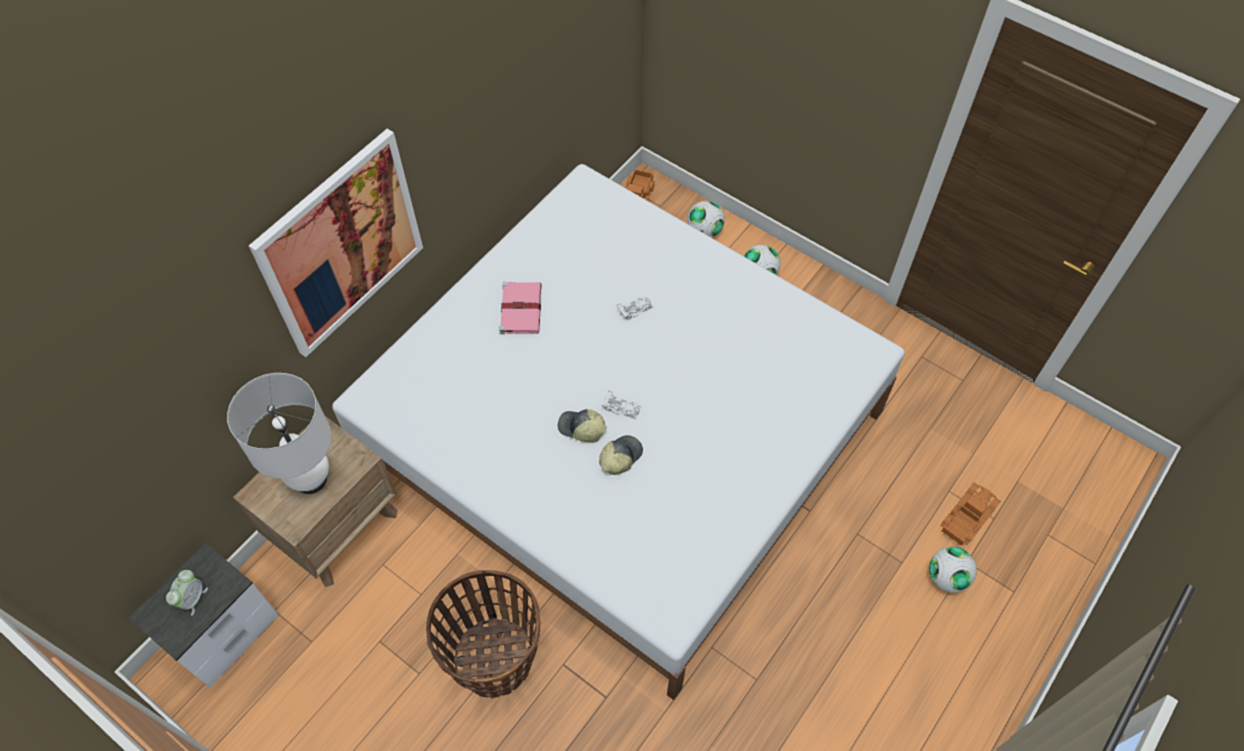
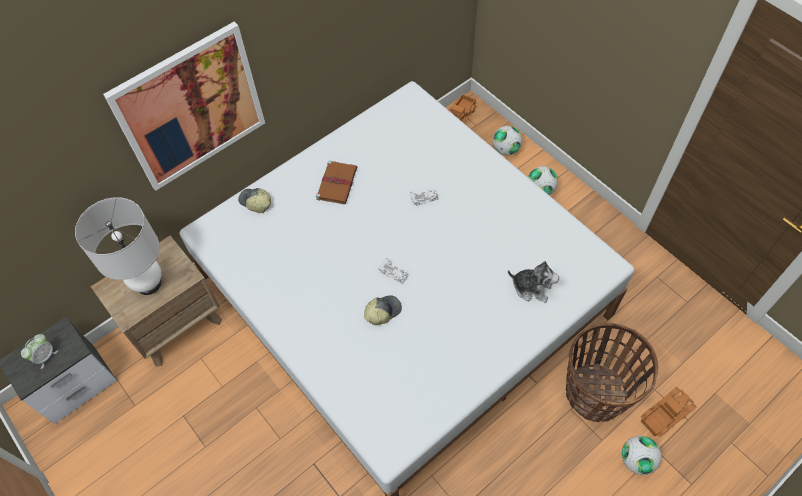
camera: 15 degrees right, 0 degrees up
(494, 657) = (263, 446): basket -> basket (595, 392)
(520, 308) = (337, 183): pink book -> brown book
(581, 429) = (358, 284): cap -> cap (255, 202)
(791, 395) = (531, 288): none -> plush toy

